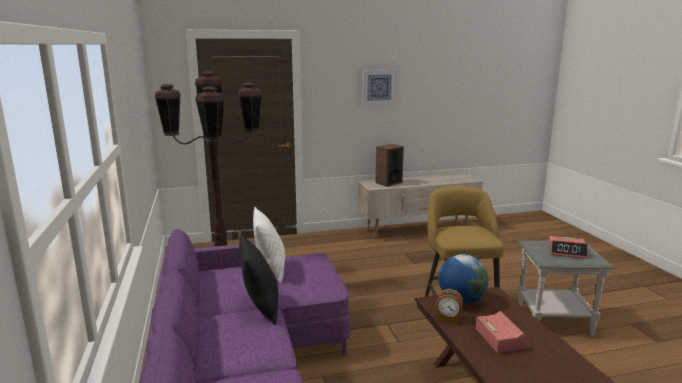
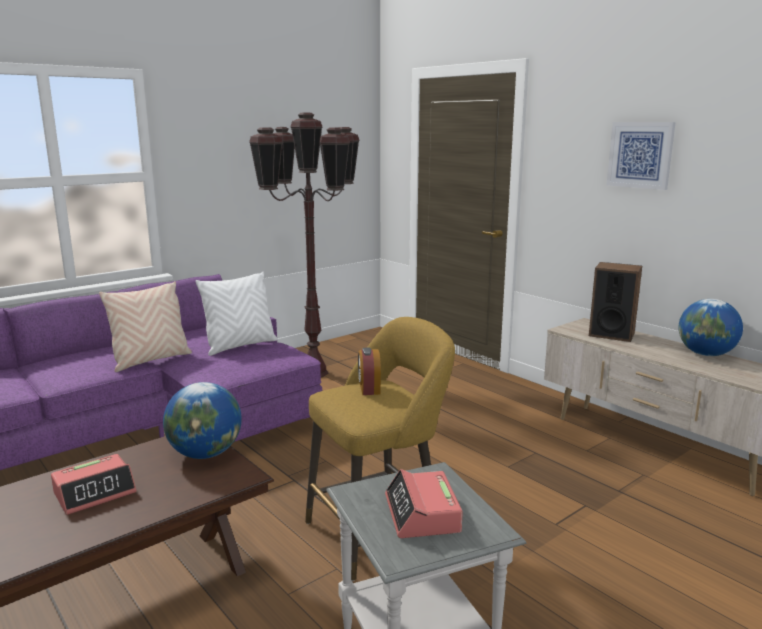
camera: 65 degrees right, 0 degrees up
(261, 307) = (151, 360): black pillow -> beige pillow
(429, 178) = (705, 354): none -> globe
(448, 319) = (145, 451): alarm clock -> alarm clock (369, 389)

